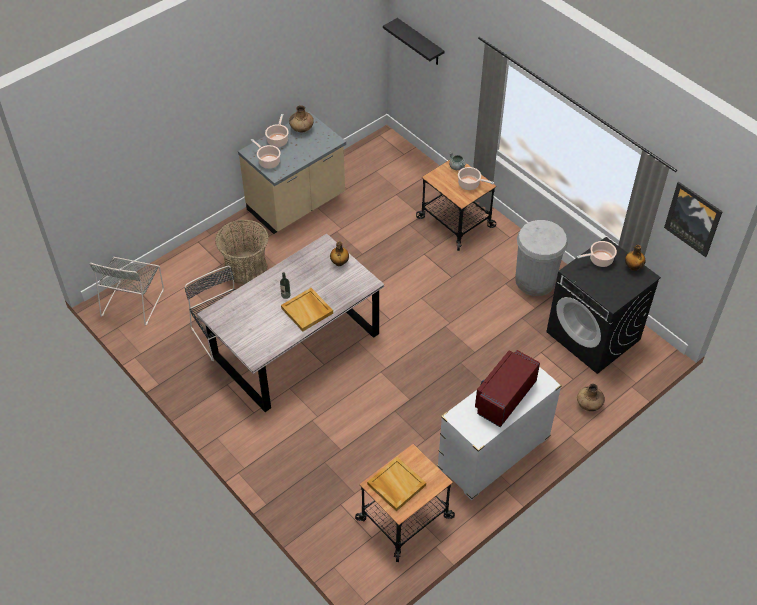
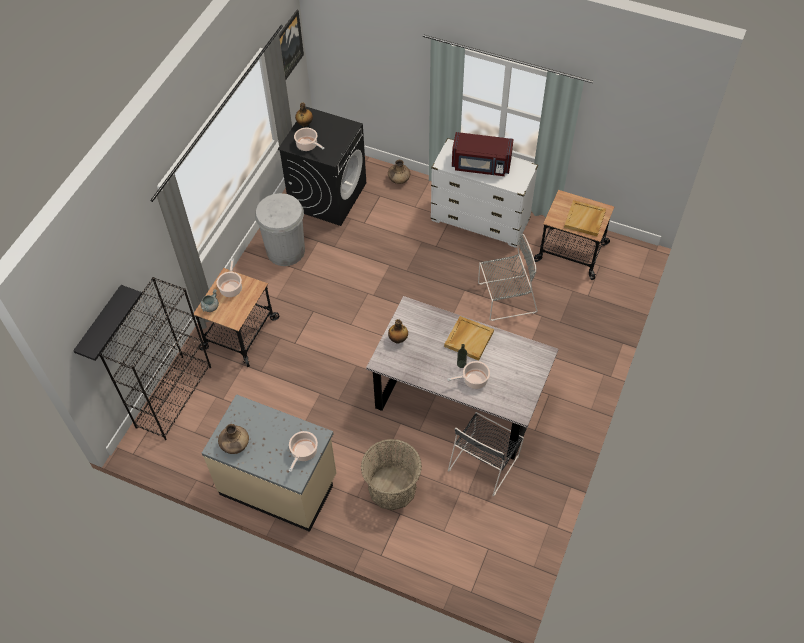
camera: 115 degrees left, 5 degrees up
(133, 301) = (493, 572): grey chair -> grey chair (504, 298)
(278, 140) = (264, 460): cooking pot -> cooking pot (473, 380)
(417, 168) = (174, 396): none -> black bookcase

